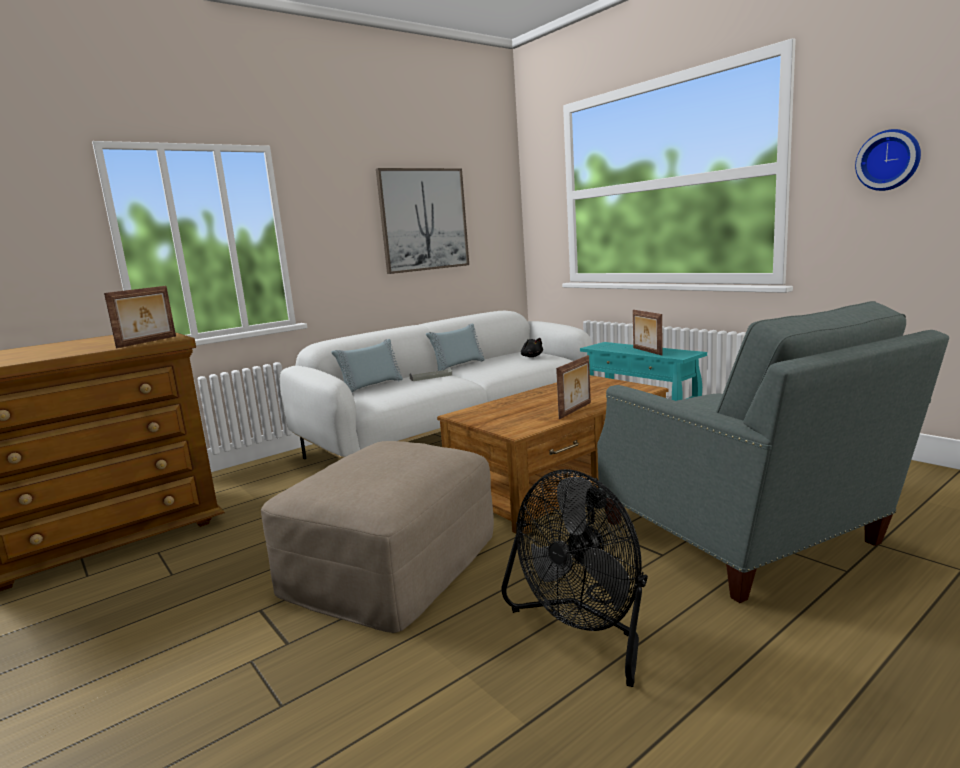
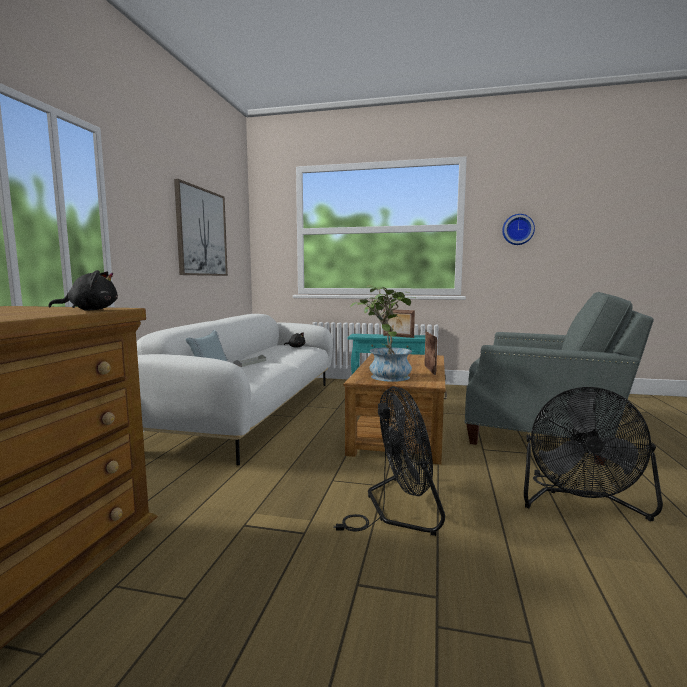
camera: 40 degrees left, 5 degrees down
(148, 342) = (90, 310): picture frame -> black plush toy
(391, 563) = (392, 508): beige ottoman -> black fan
(458, 366) = (251, 355): blue pillow -> none
(500, 412) = (384, 376): none -> potted plant

